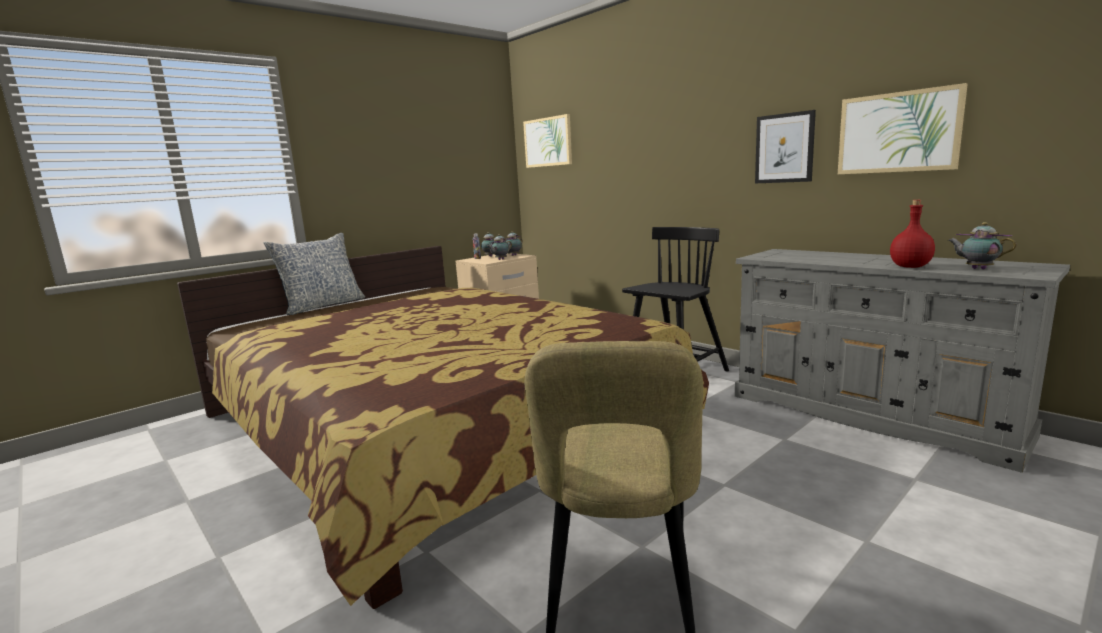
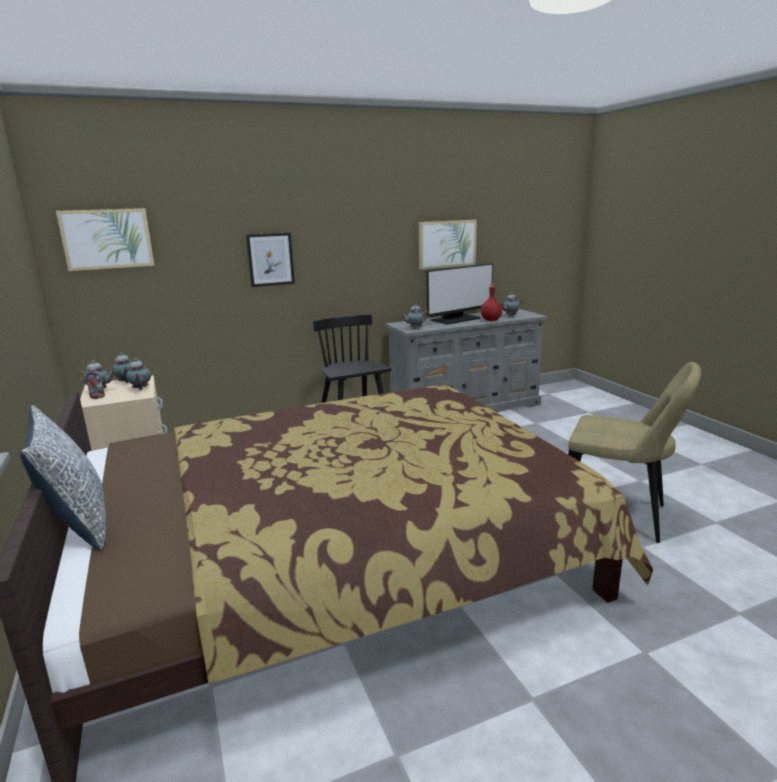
camera: 70 degrees left, 5 degrees up
(766, 257) = (415, 329): none -> teapot
(784, 148) = (384, 252): picture -> picture (270, 259)
(867, 258) = (456, 319): none -> monitor

